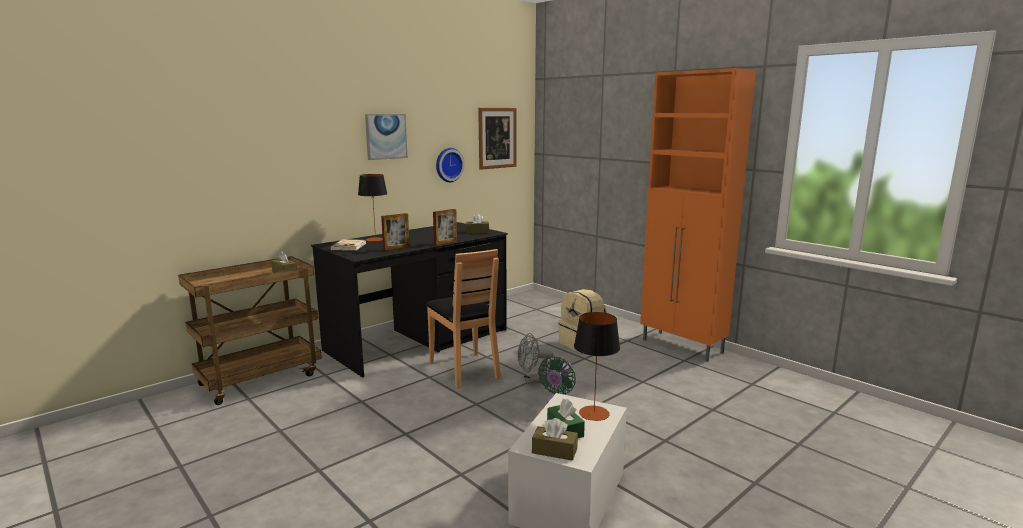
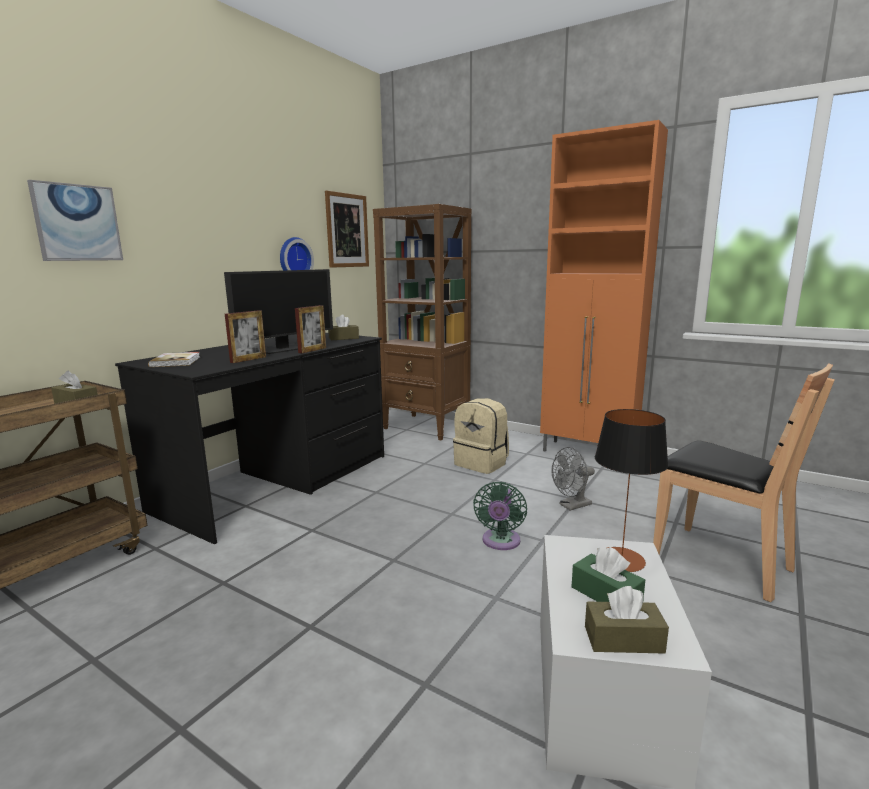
camera: 15 degrees left, 0 degrees up
(375, 239) = (211, 352): table lamp -> none
(386, 136) = (213, 215): picture -> picture (77, 223)
(426, 240) = (283, 349): none -> monitor
(465, 369) = (356, 513): brown chair -> brown chair (720, 561)
(532, 381) = (449, 516): grey fan -> grey fan (571, 506)
(554, 308) = (426, 427): none -> brown bookcase

